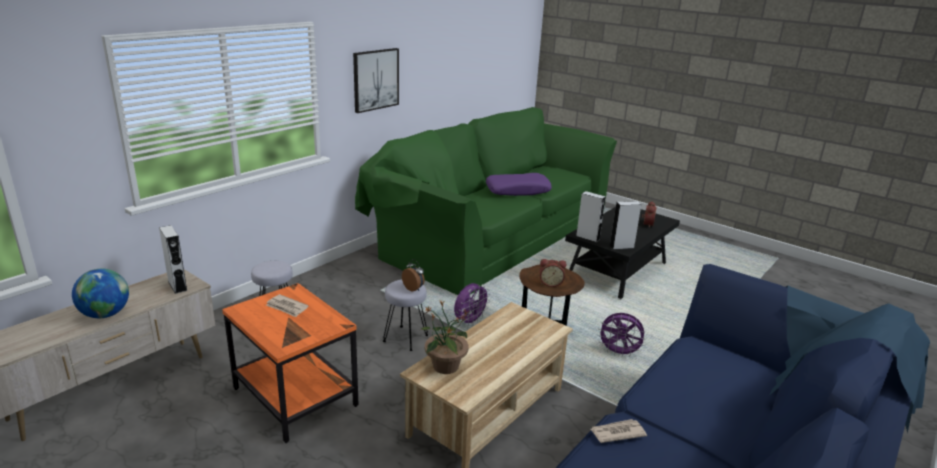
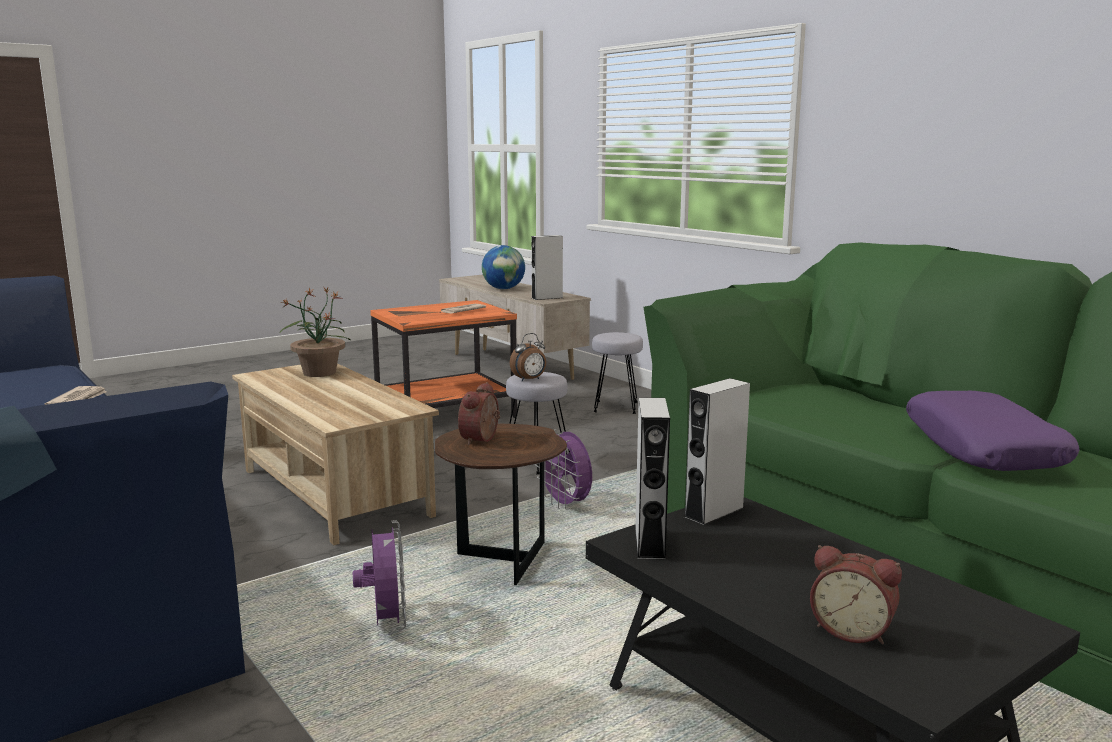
camera: 105 degrees right, 10 degrees down
(375, 79) = (913, 131): picture -> none
(619, 353) = (386, 623): purple fan -> purple fan turned 135 degrees clockwise

